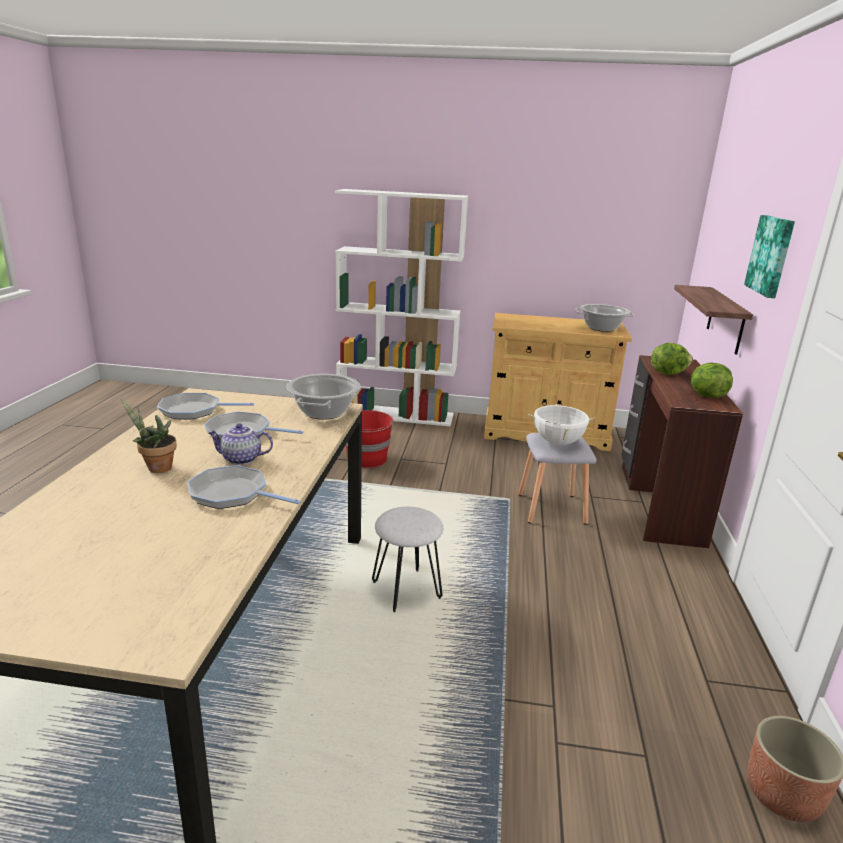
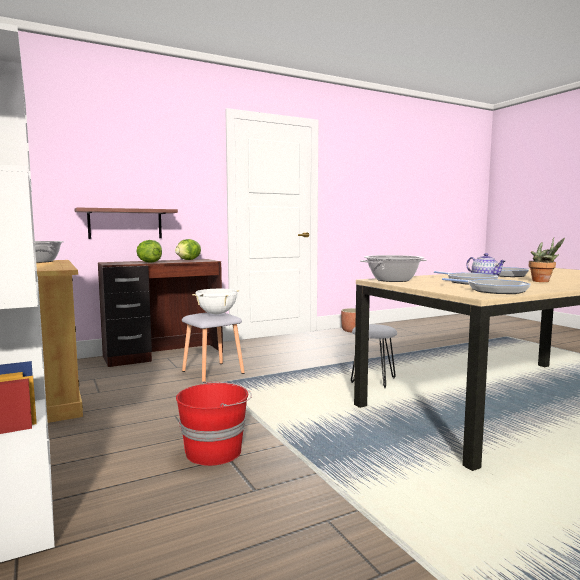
camera: 125 degrees left, 15 degrees down
(771, 255) = (175, 175): picture -> none

